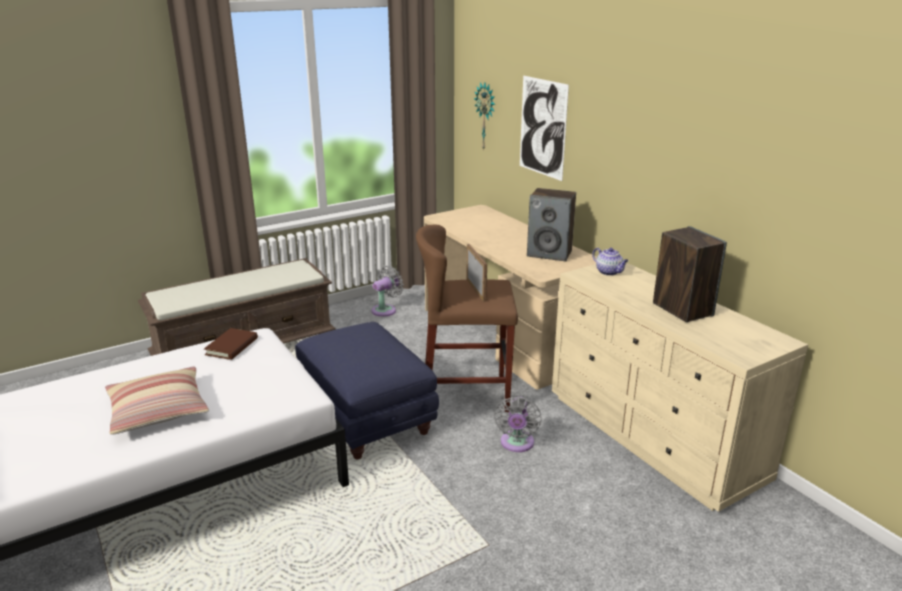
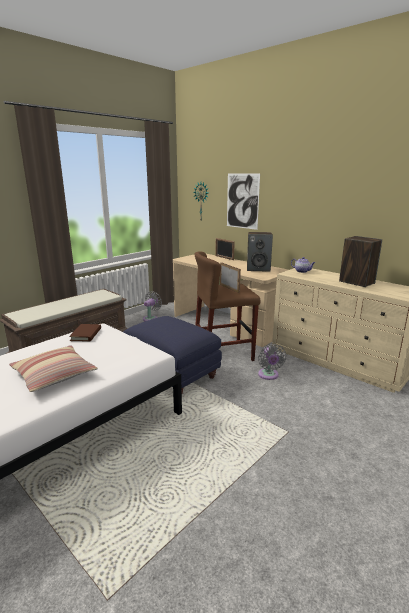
camera: 15 degrees left, 5 degrees down
(512, 220) = (224, 257): none -> picture frame

